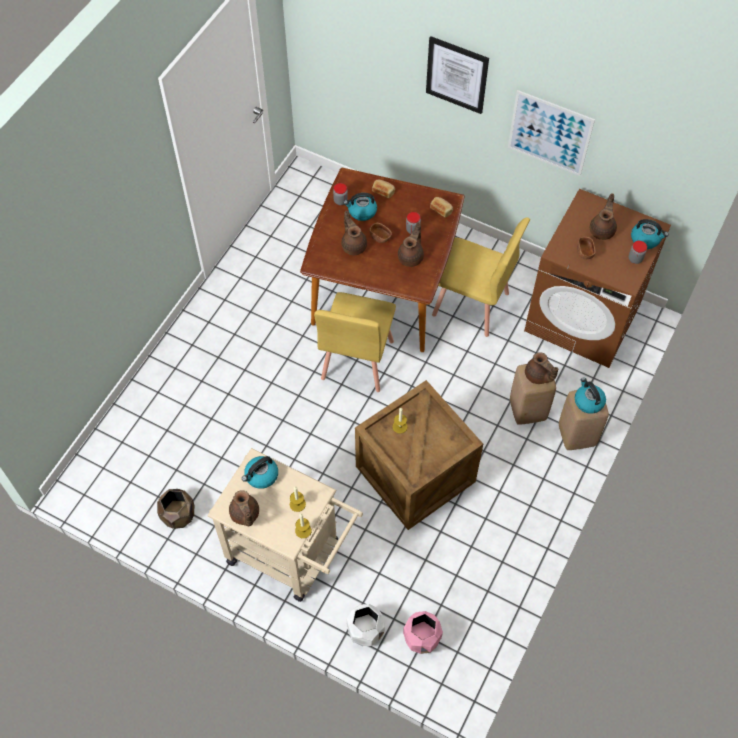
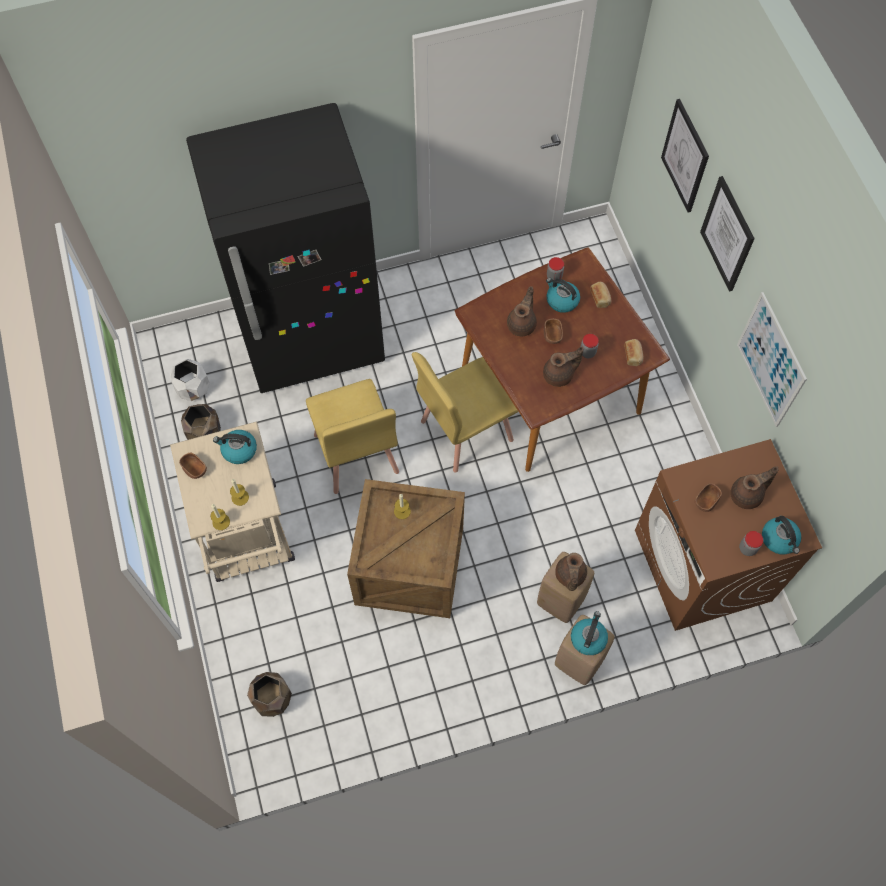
camera: 45 degrees right, 5 degrees up
(185, 389) = (311, 337): none -> black fridge
(245, 515) = (195, 469): brown teapot -> brown bowl
(366, 630) = (239, 651): white planter -> white planter (193, 388)
(378, 49) = (685, 156): none -> picture
(422, 638) = (272, 699): pink planter -> brown planter
(471, 305) = (613, 467): yellow chair -> yellow chair (355, 454)

